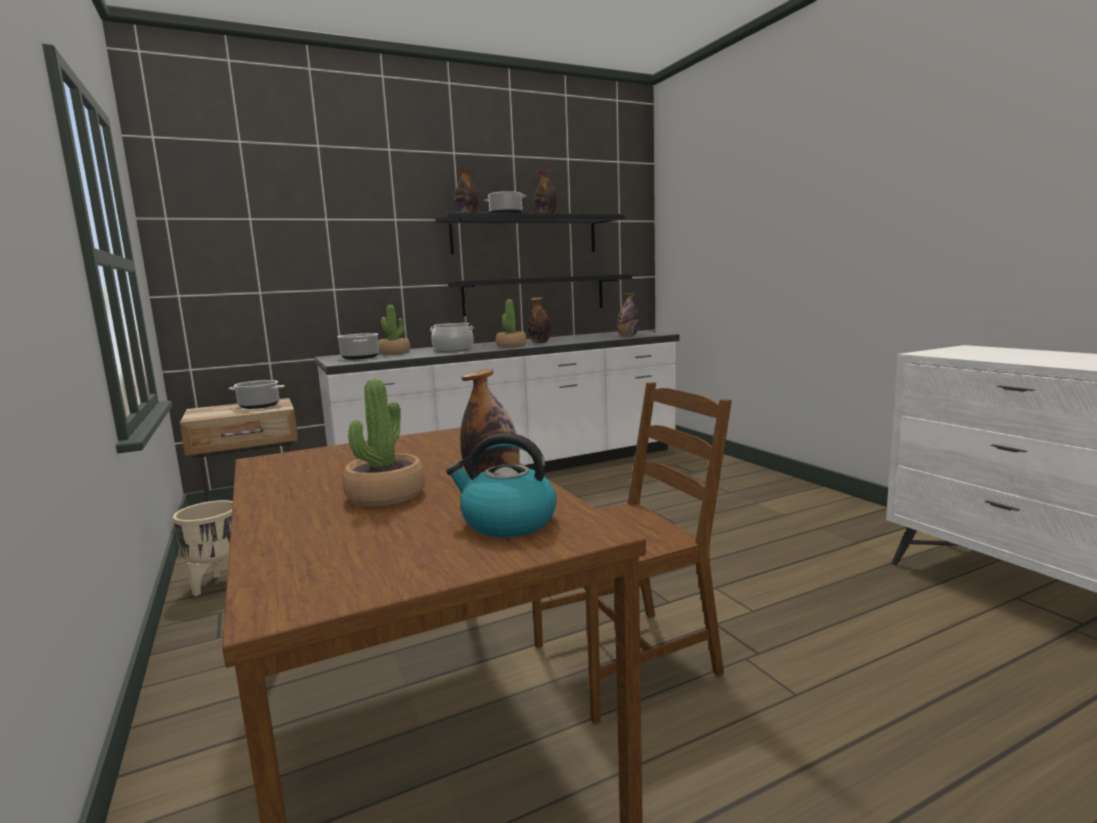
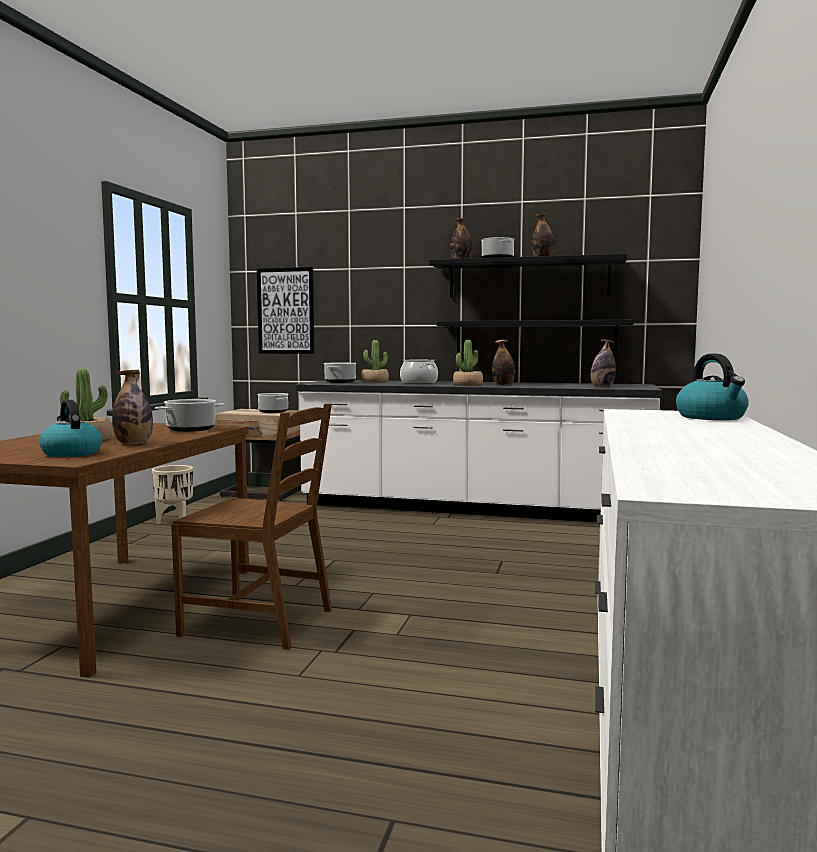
camera: 40 degrees right, 5 degrees down
(241, 273) = (286, 311): none -> picture
(429, 446) = (191, 429): none -> cooking pot
(1010, 351) = (712, 417): none -> kettle

